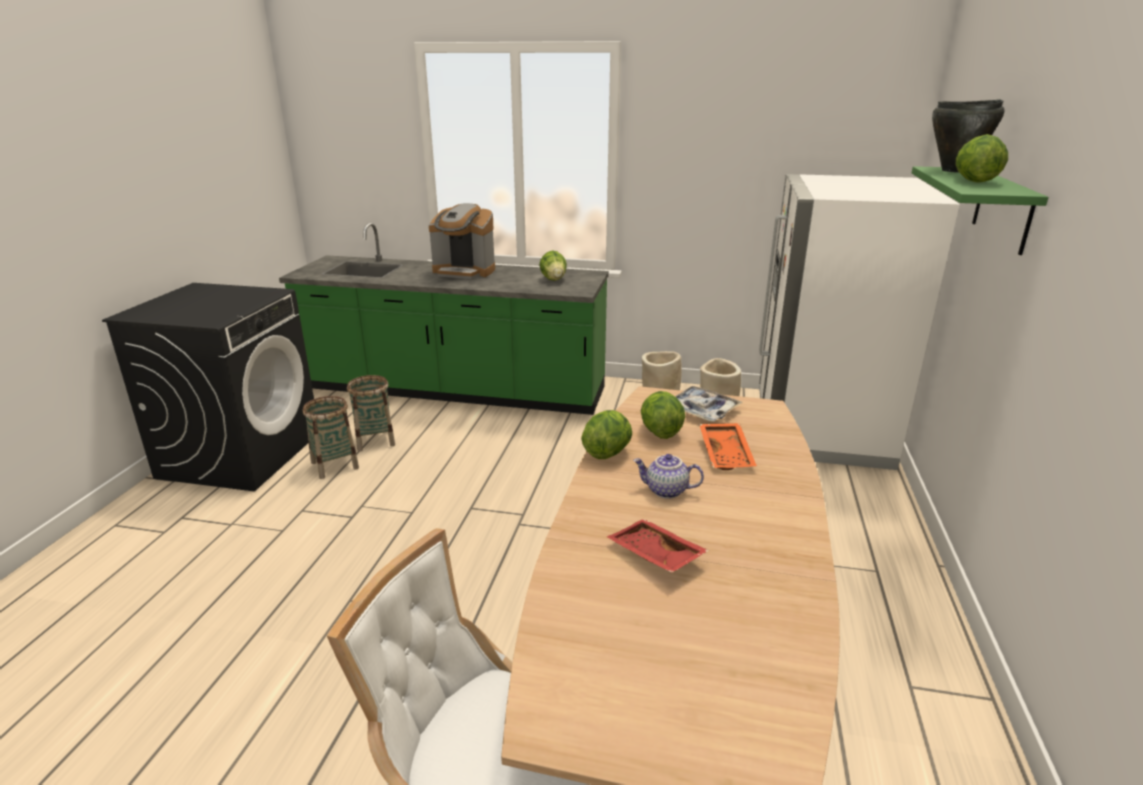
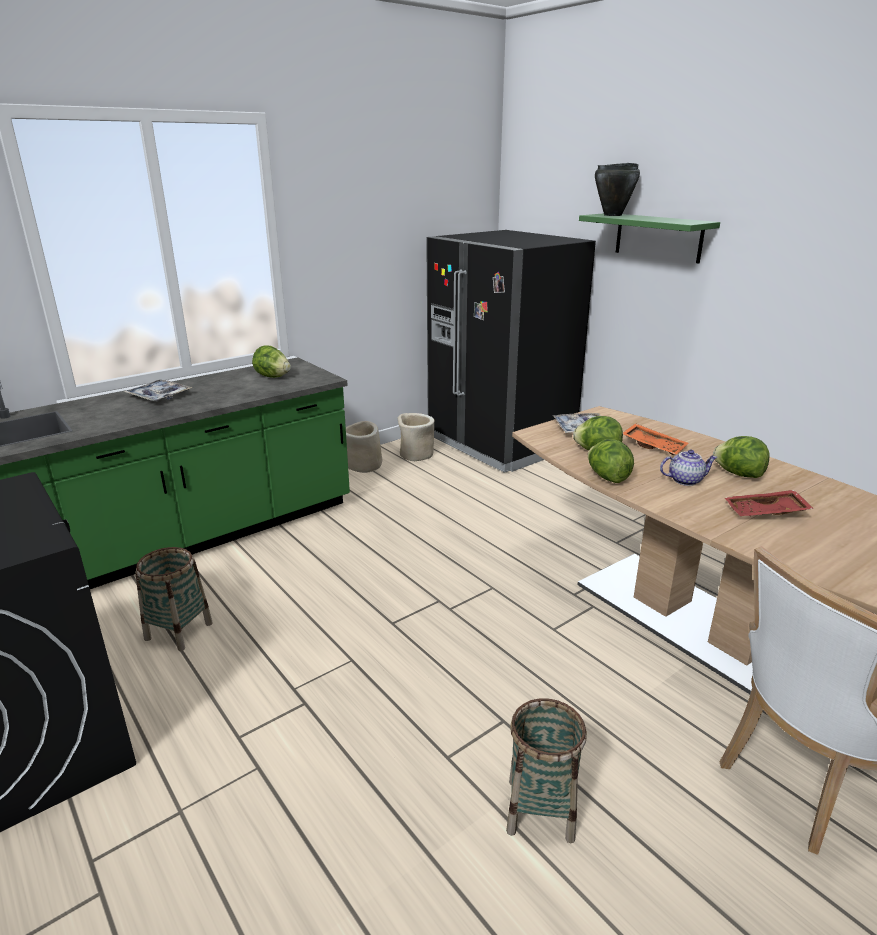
camera: 50 degrees left, 0 degrees up
(334, 465) = (182, 678): basket -> basket (540, 809)
(464, 271) = (159, 396): coffee machine -> tray
(666, 491) = (685, 480): teapot -> teapot turned 150 degrees counterclockwise
(820, 429) = (500, 443): white fridge -> black fridge
(974, 181) = (656, 219): lettuce -> lettuce (738, 474)

